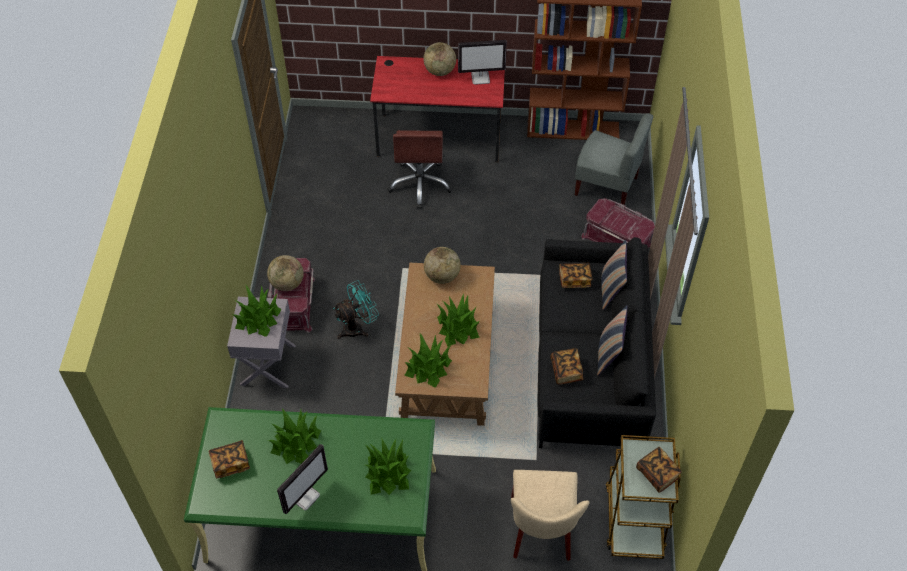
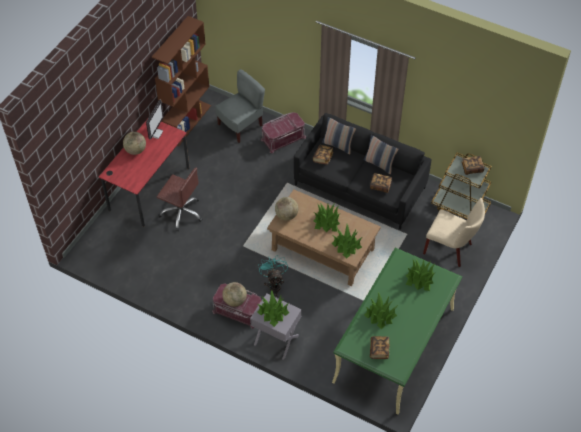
camera: 65 degrees left, 0 degrees up
(305, 496) = (417, 321): monitor -> none

